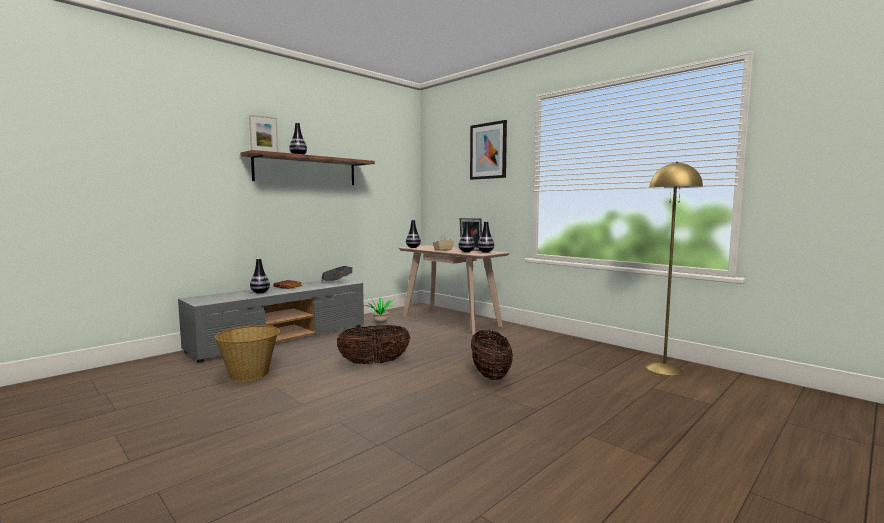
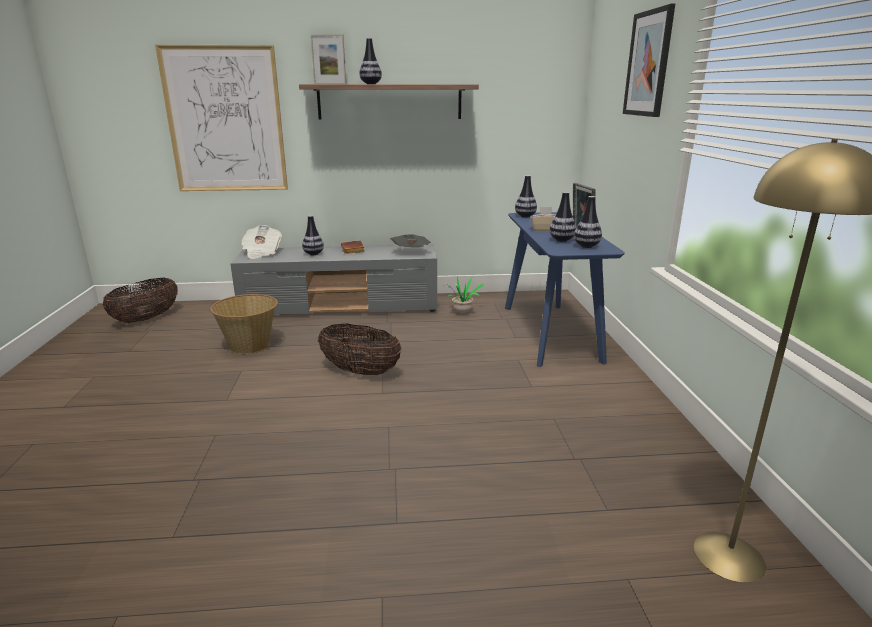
camera: 40 degrees right, 15 degrees up
(165, 178) = (225, 120): none -> picture
(207, 298) = (261, 253): none -> newspaper
(451, 321) = (550, 332): beige console table -> blue console table
(490, 375) = (442, 441): basket -> basket (146, 318)

